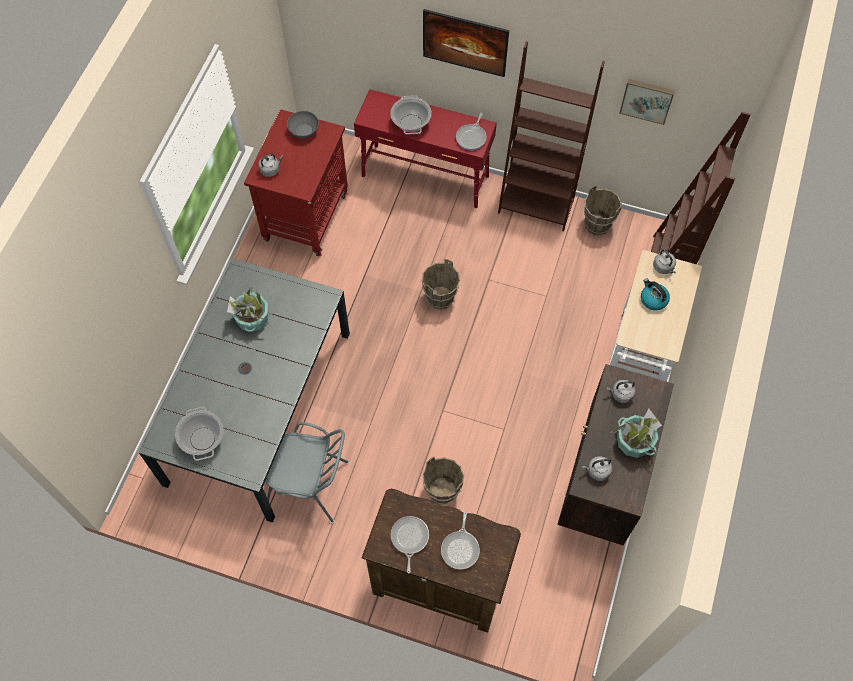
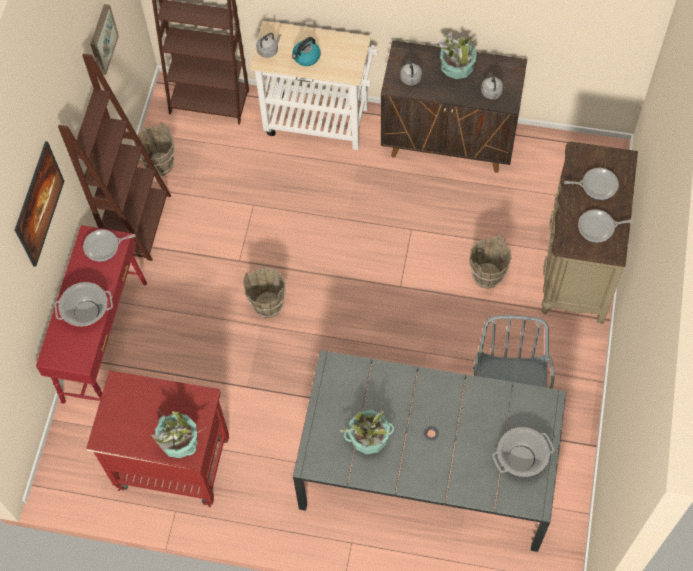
camera: 95 degrees left, 0 degrees up
(271, 169) = (179, 441): grey kettle -> potted plant
(304, 130) = (118, 414): grey bowl -> none
(472, 137) = (104, 246): frying pan -> frying pan turned 150 degrees clockwise

